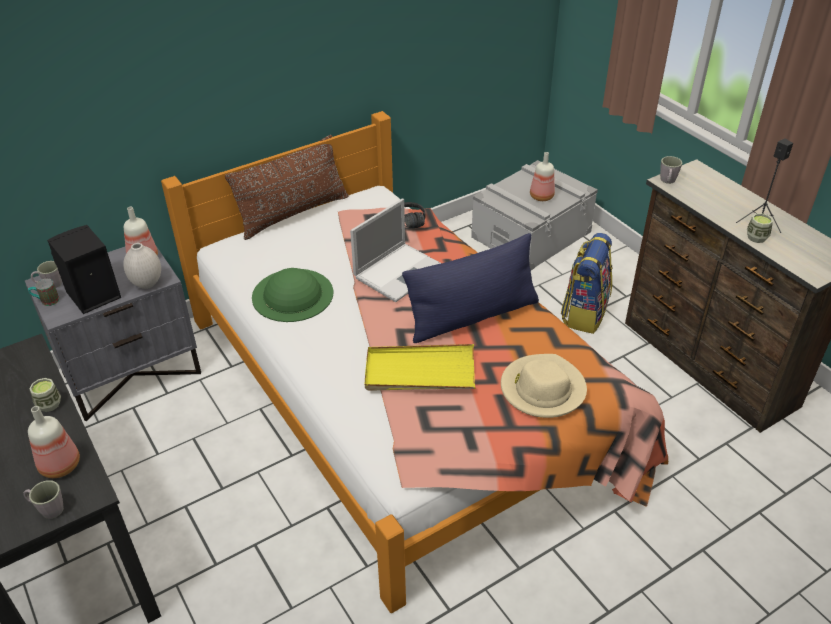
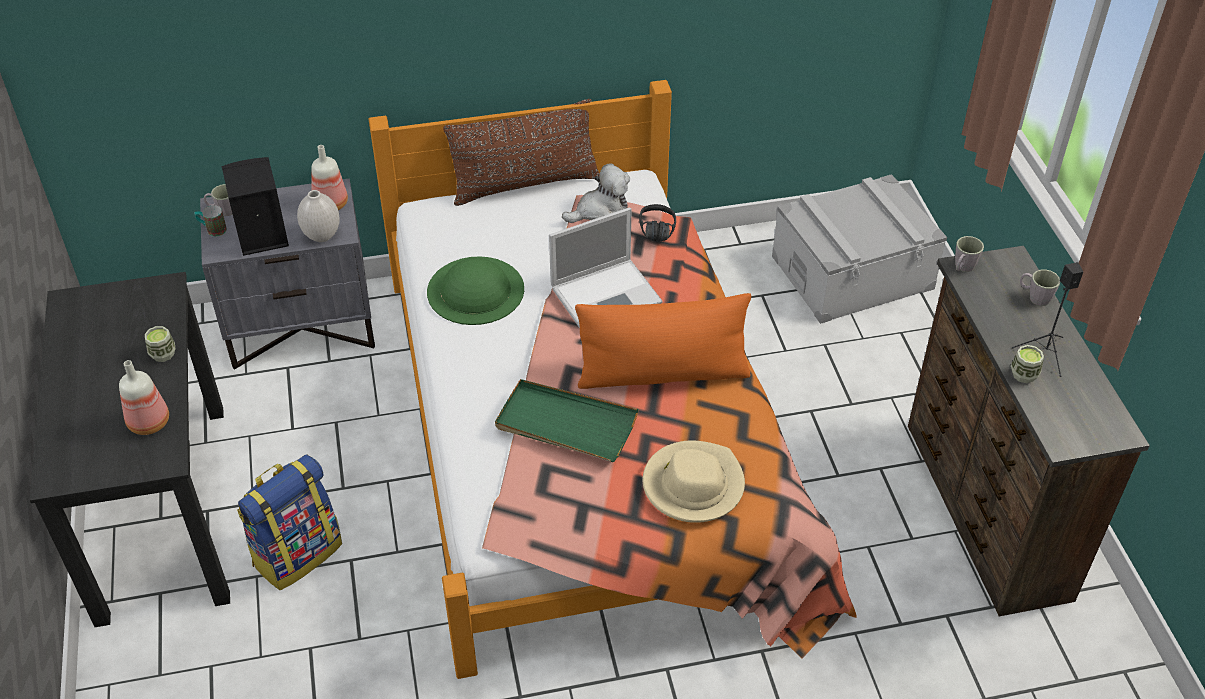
camera: 20 degrees right, 5 degrees up
(48, 509) = (122, 463): grey mug -> grey mug (1034, 297)
(362, 217) = (600, 211): none -> plush toy
(420, 372) = (565, 424): yellow tray -> green tray
(472, 316) = (663, 374): blue pillow -> orange pillow
(540, 197) = (864, 229): bottle -> none
(584, 313) = (862, 398): backpack -> backpack (297, 553)

